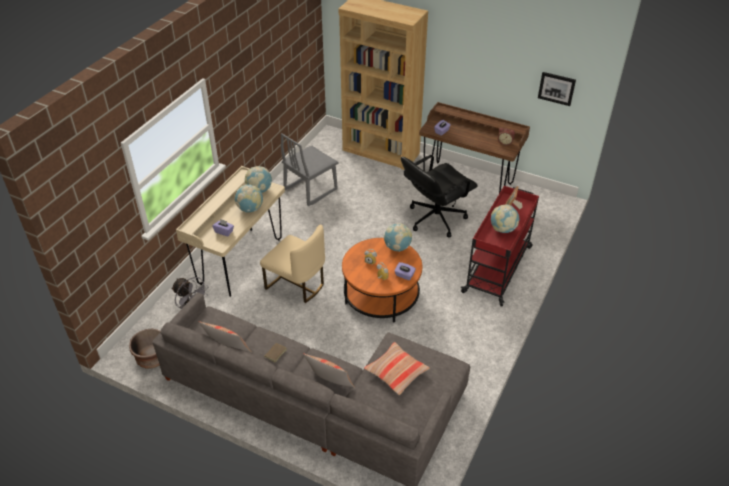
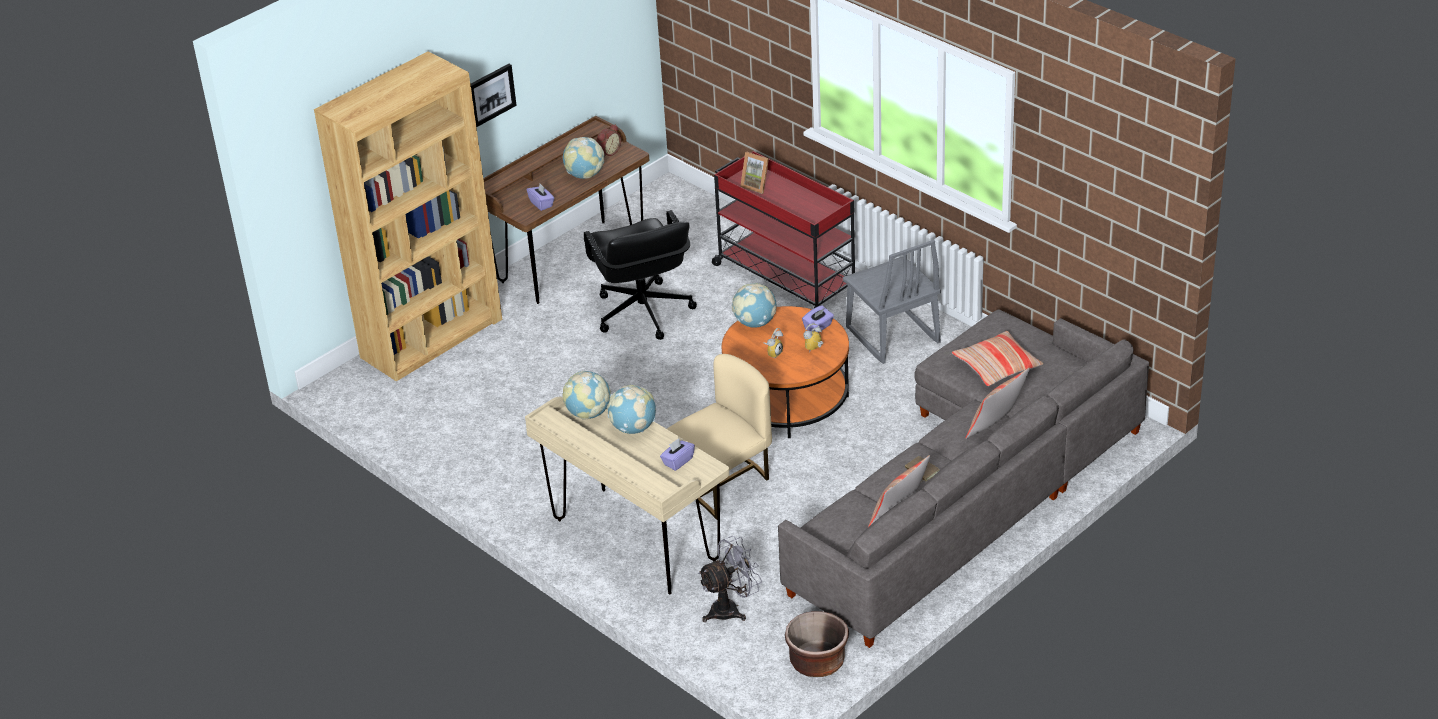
camera: 70 degrees left, 5 degrees down
(310, 189) = (487, 436): grey chair -> grey chair (892, 336)
(503, 229) = (796, 202): globe -> globe (585, 175)
(556, 88) = (608, 34): picture -> picture (490, 95)

